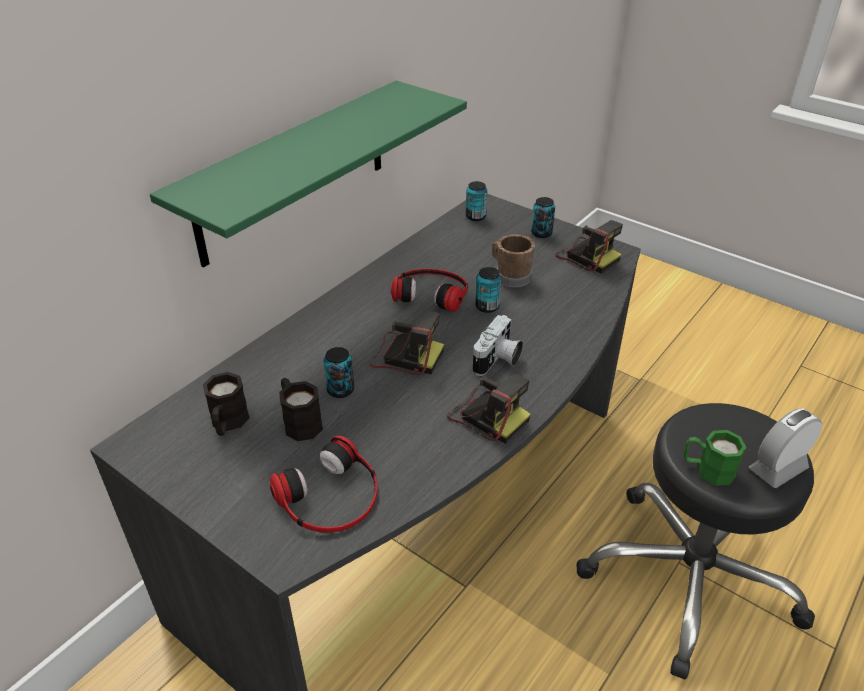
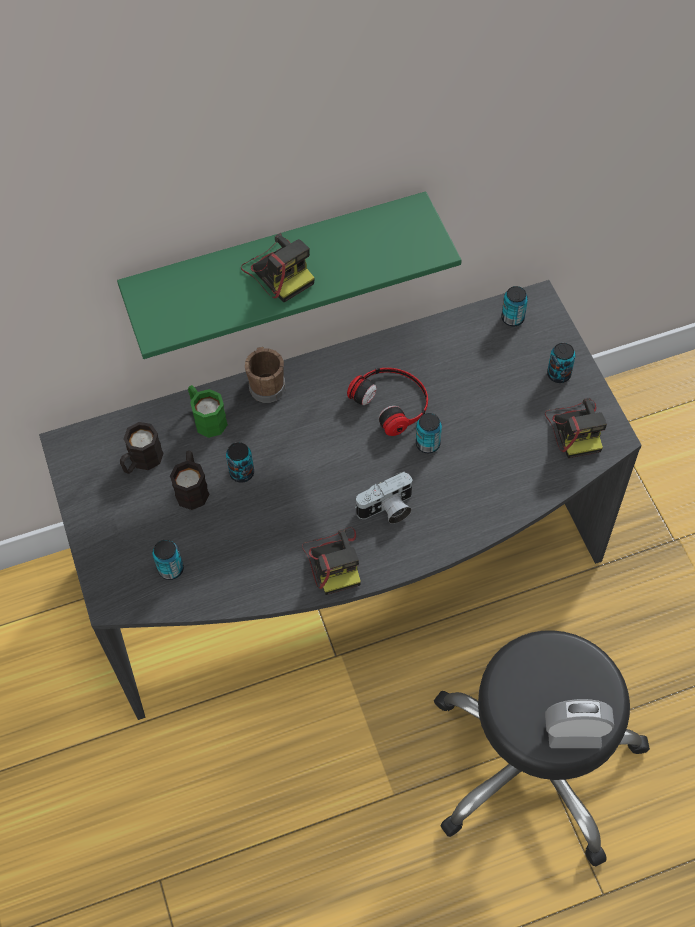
camera: 35 degrees right, 20 degrees up
(331, 496) = (171, 569): headphones -> can
(405, 356) = (316, 464): camera -> camera (279, 271)
(510, 276) = (479, 417): brown mug -> brown mug (266, 384)
(707, 469) = (512, 698): green mug -> green mug (206, 418)

